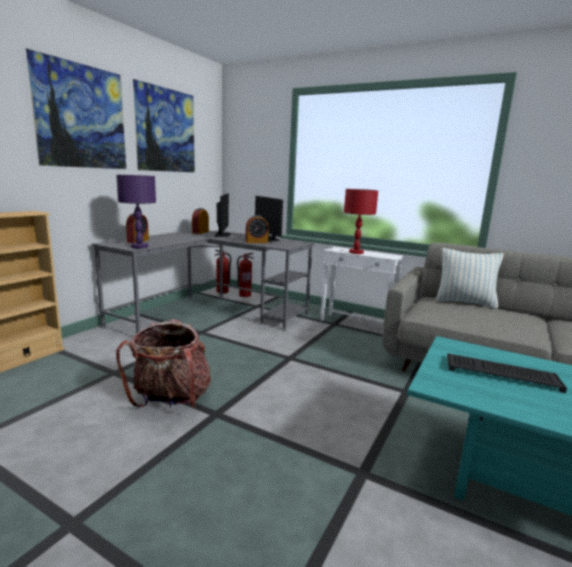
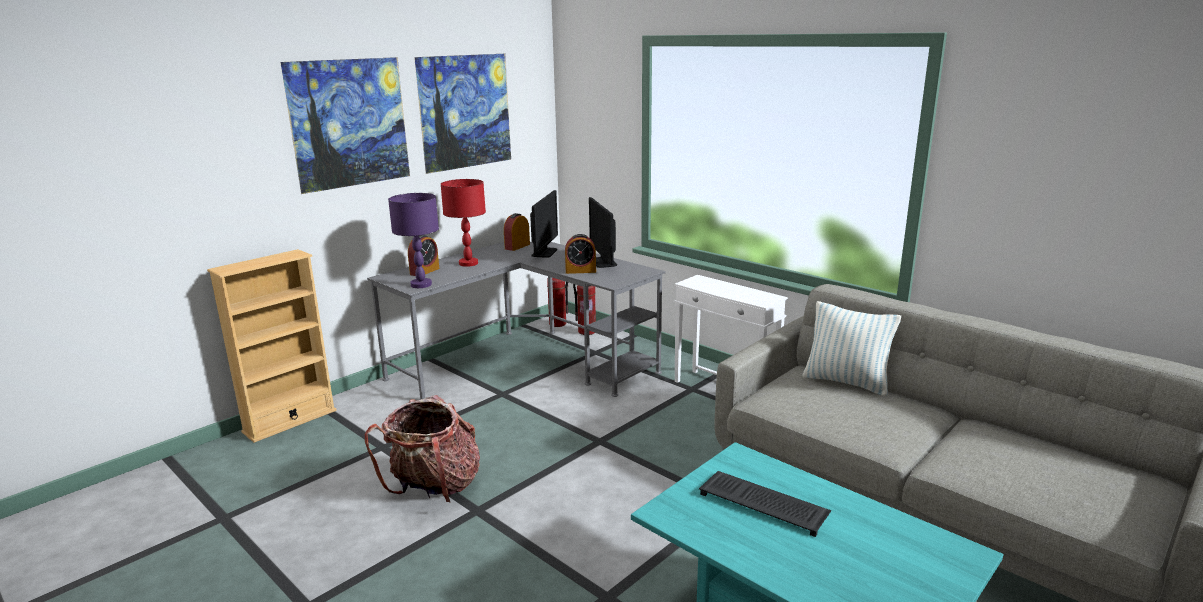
camera: 15 degrees right, 5 degrees up
(356, 252) = (718, 290): red table lamp -> red table lamp (469, 263)

